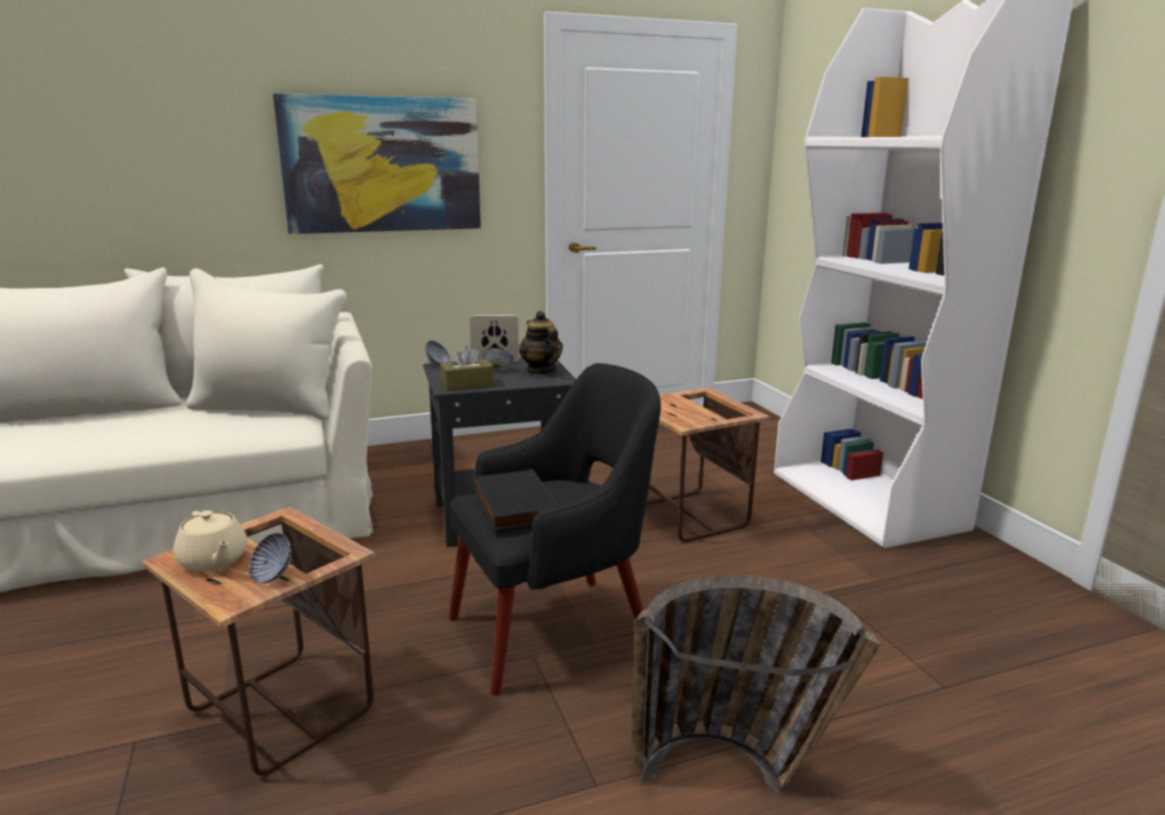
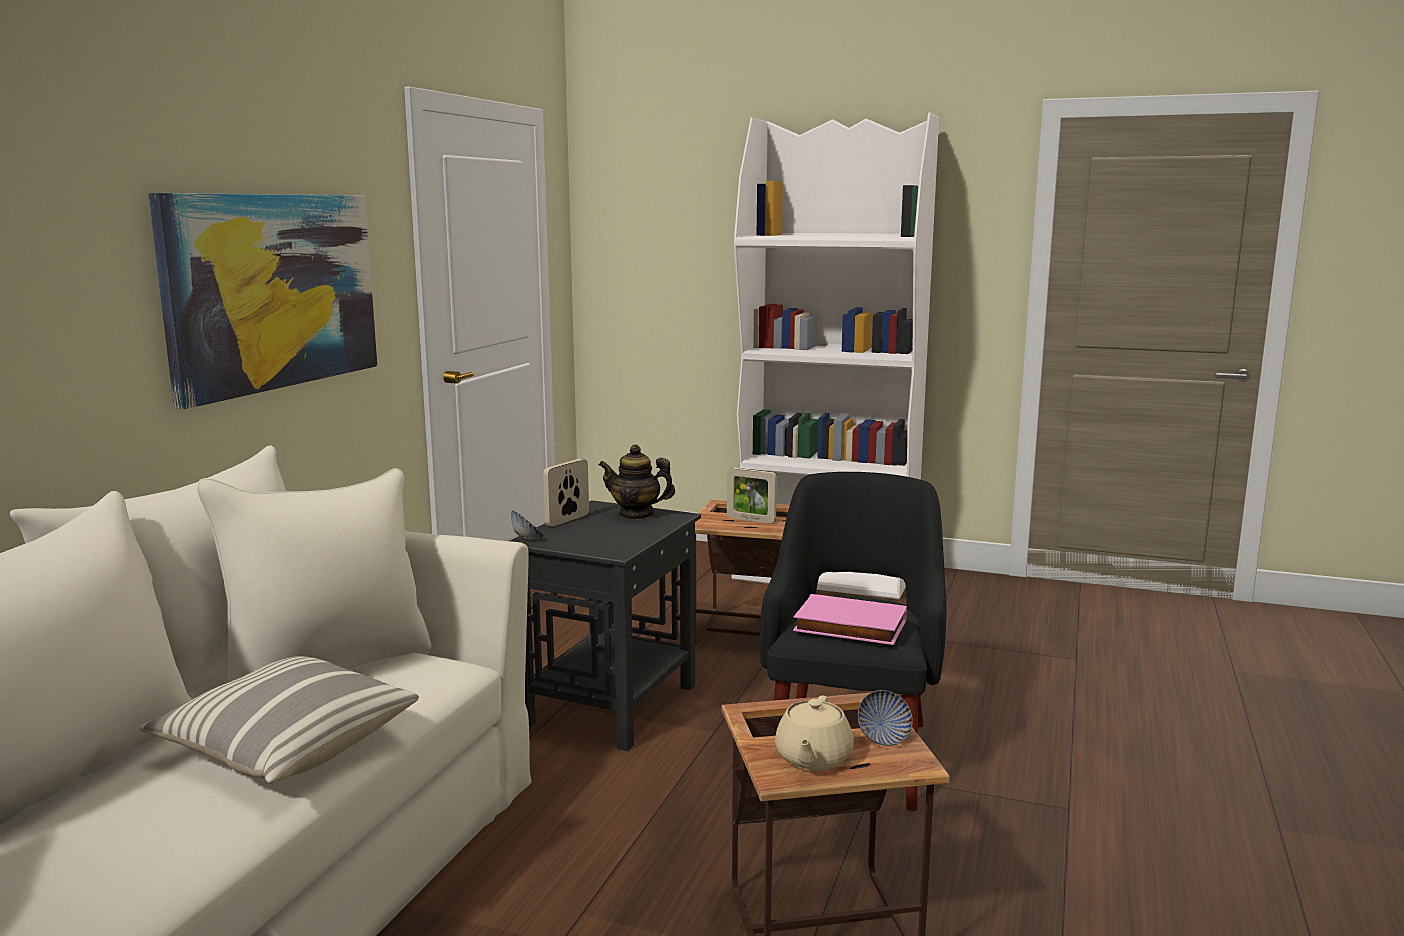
camera: 50 degrees left, 5 degrees down
(149, 433) = (286, 747): none -> pillow
(213, 560) = (812, 758): beige teapot -> beige teapot turned 105 degrees clockwise
(467, 385) = (623, 544): brown tissue box -> none
(498, 369) = (596, 525): bowl -> none
(512, 505) = (849, 627): black book -> pink book
(688, 410) = (751, 520): none -> picture frame
(739, 773) = (1100, 755): basket -> none

